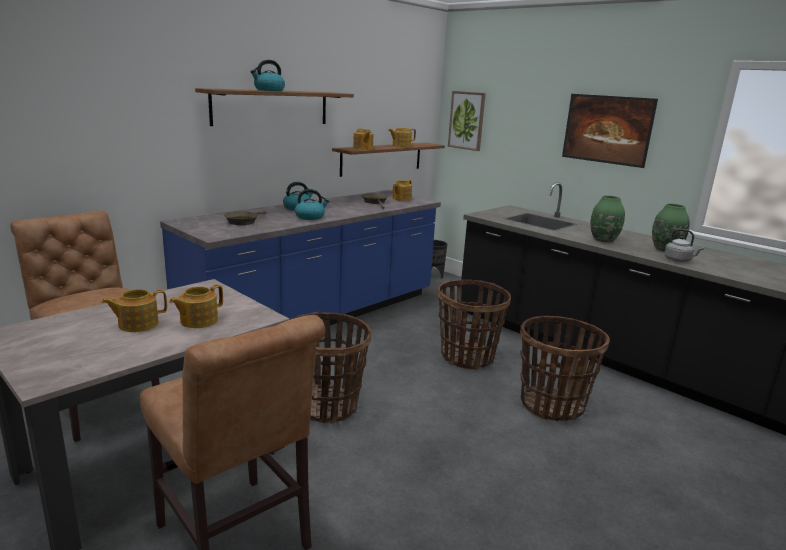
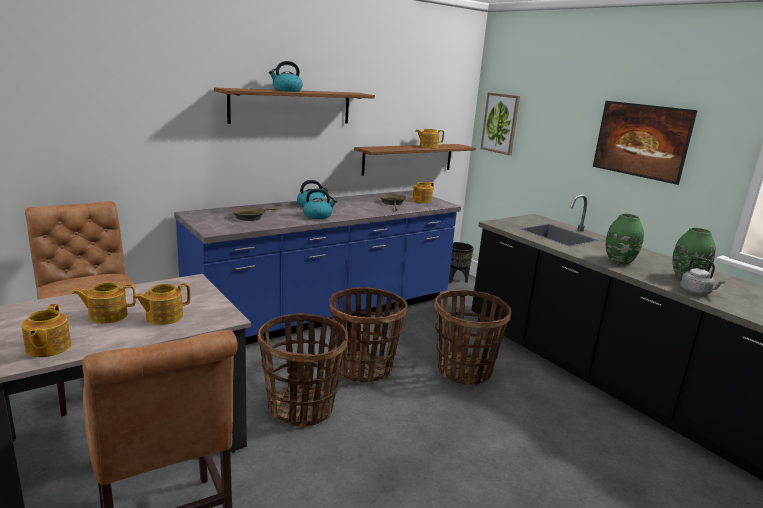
camera: 10 degrees right, 0 degrees up
(363, 148) = (385, 148): teapot -> teapot (47, 348)
(552, 405) = (538, 435): basket -> basket (363, 369)

